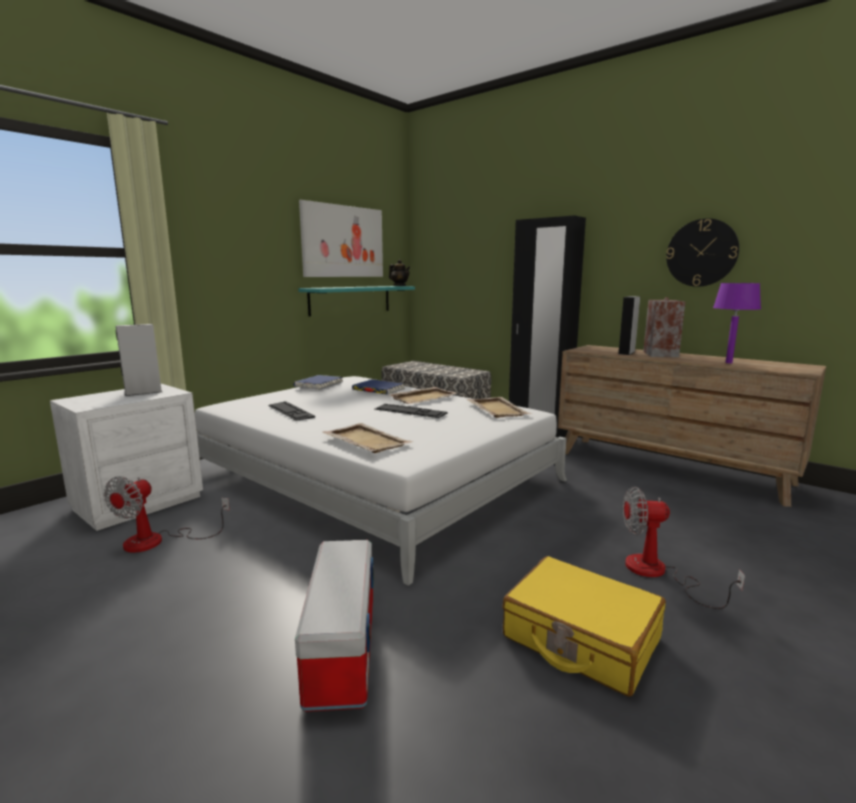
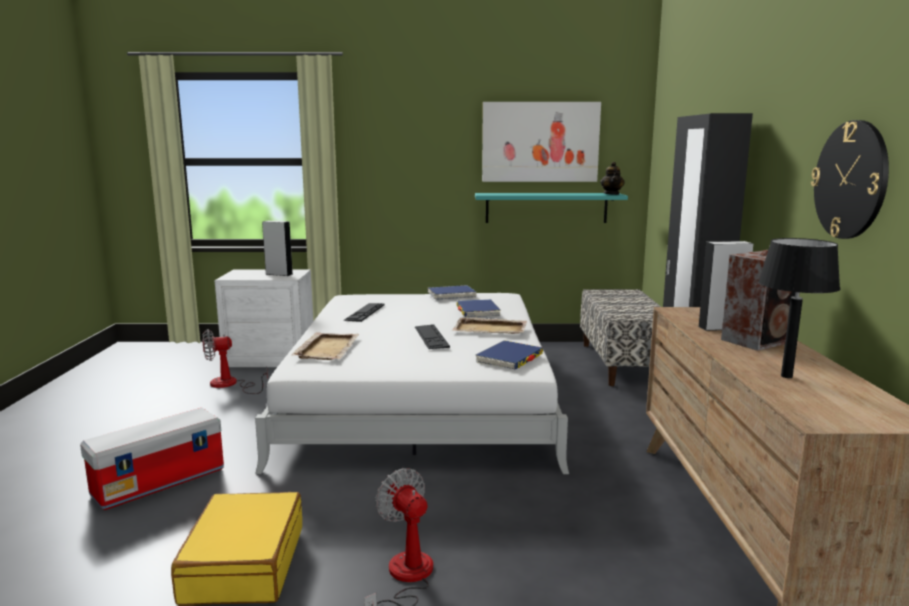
camera: 50 degrees right, 0 degrees up
(497, 409) = (509, 358): beige tray -> blue book
(728, 362) = (786, 376): purple table lamp -> black table lamp

